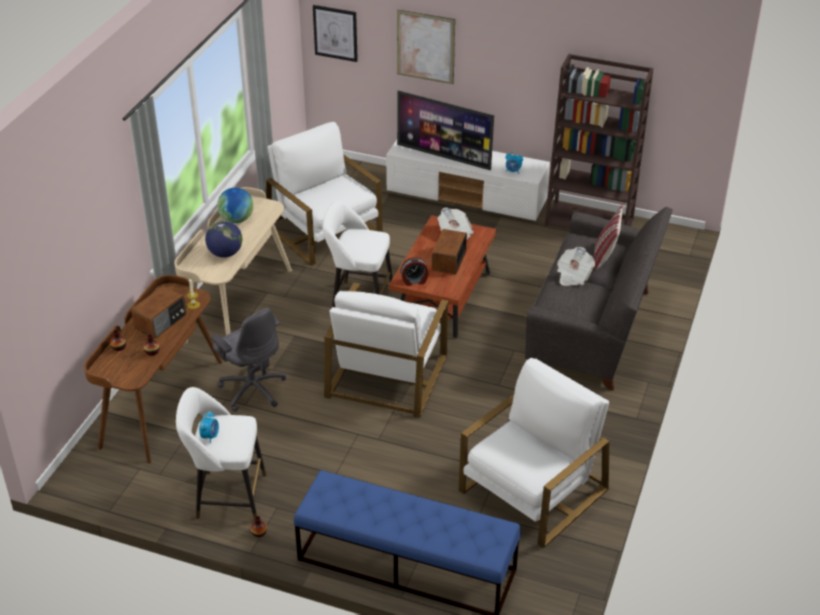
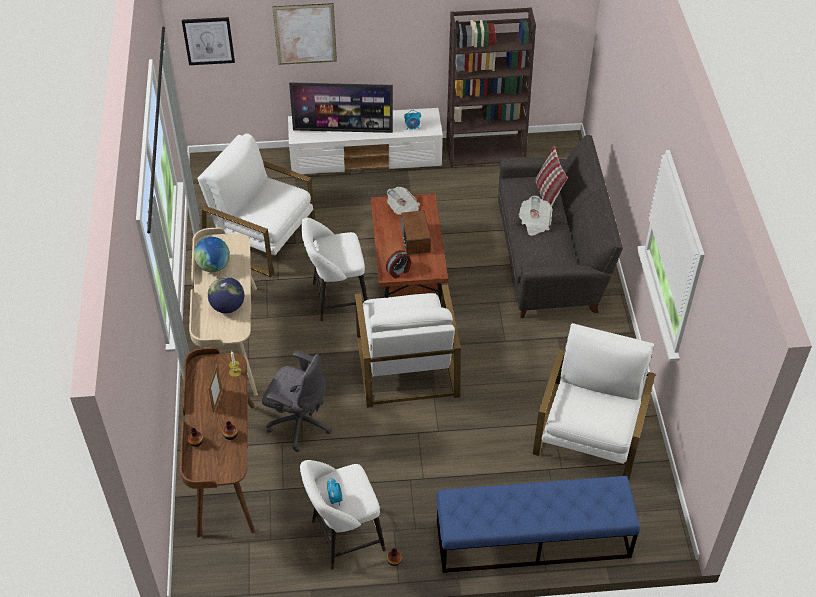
camera: 25 degrees left, 10 degrees up
(161, 322) = (217, 400): radio -> picture frame

